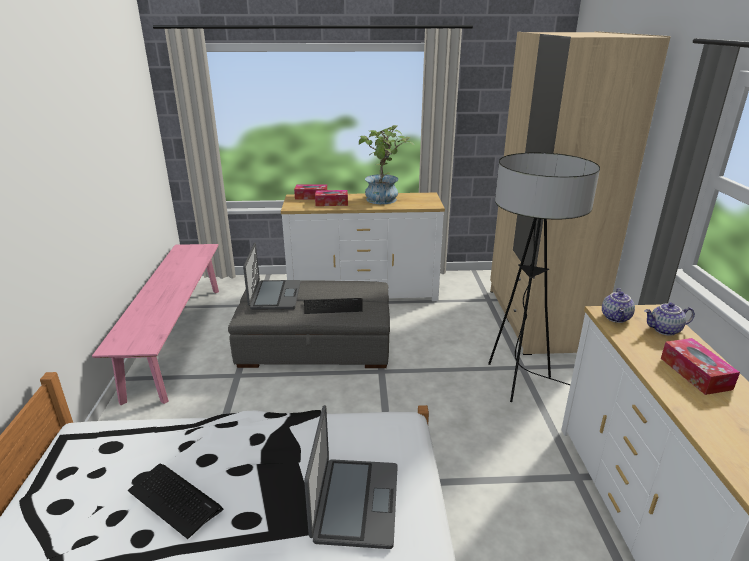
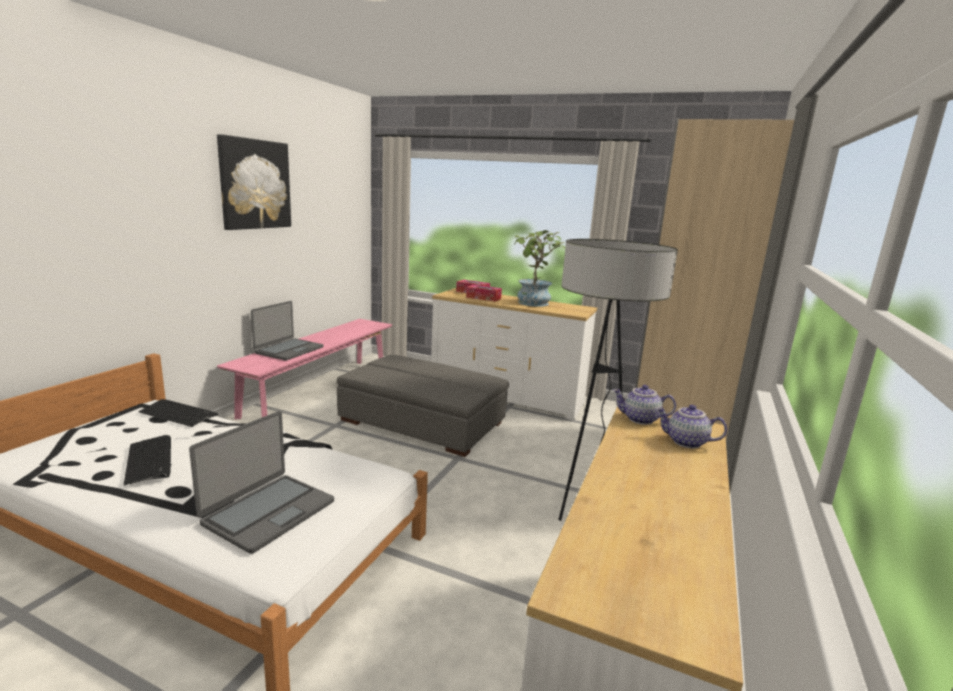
camera: 25 degrees right, 10 degrees down
(70, 126) = (255, 184): none -> picture
(274, 296) = (395, 365): laptop -> laptop (288, 350)
(333, 306) = (433, 383): keyboard -> keyboard (178, 414)
(616, 318) = (640, 419): teapot -> teapot turned 60 degrees clockwise
(695, 373) = (663, 482): tissue box -> none

